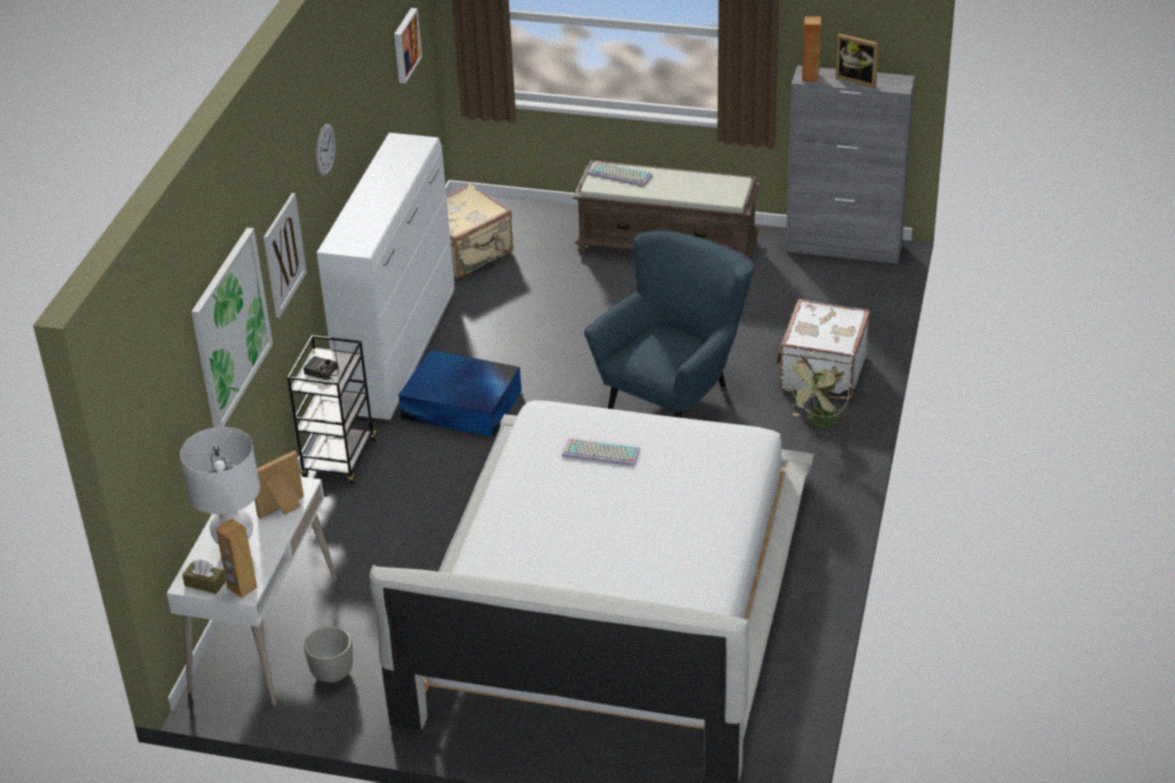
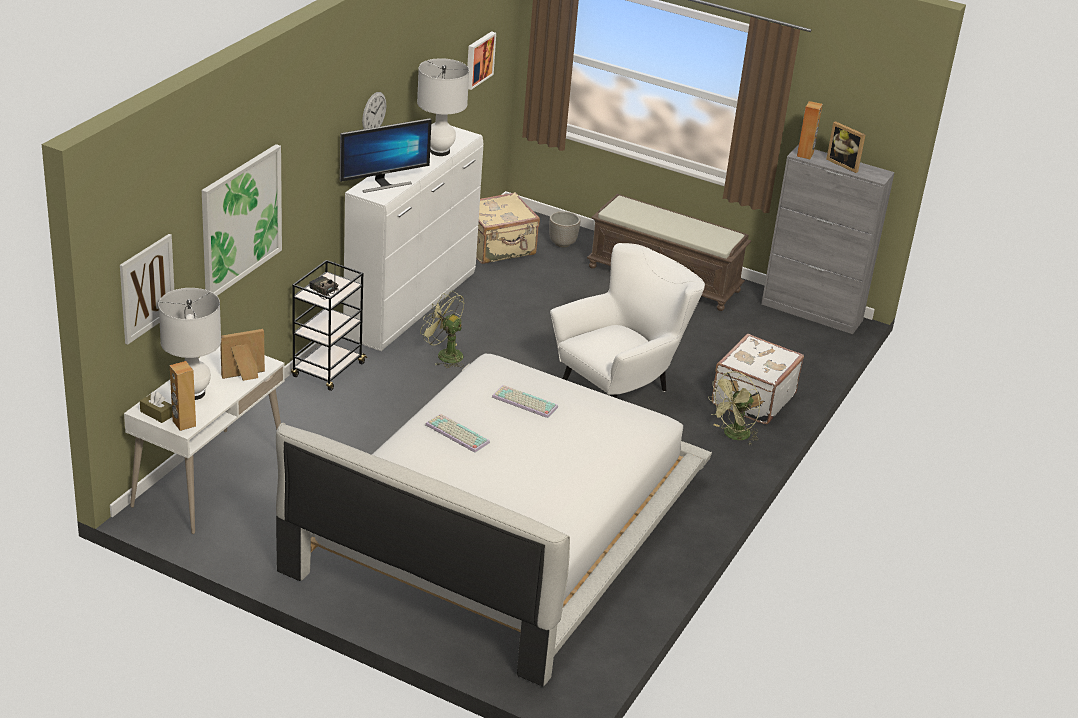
camera: 10 degrees right, 5 degrees down
(284, 255) = (311, 183): picture -> picture (147, 288)
(333, 674) = (250, 523): planter -> planter (562, 244)
(356, 230) = (383, 184): none -> monitor
(400, 171) = (439, 151): none -> white table lamp
(463, 405) = (444, 355): blue storage box -> green fan
(618, 175) = (634, 208): keyboard -> keyboard (456, 434)
(674, 394) = (621, 387): blue armchair -> white armchair

